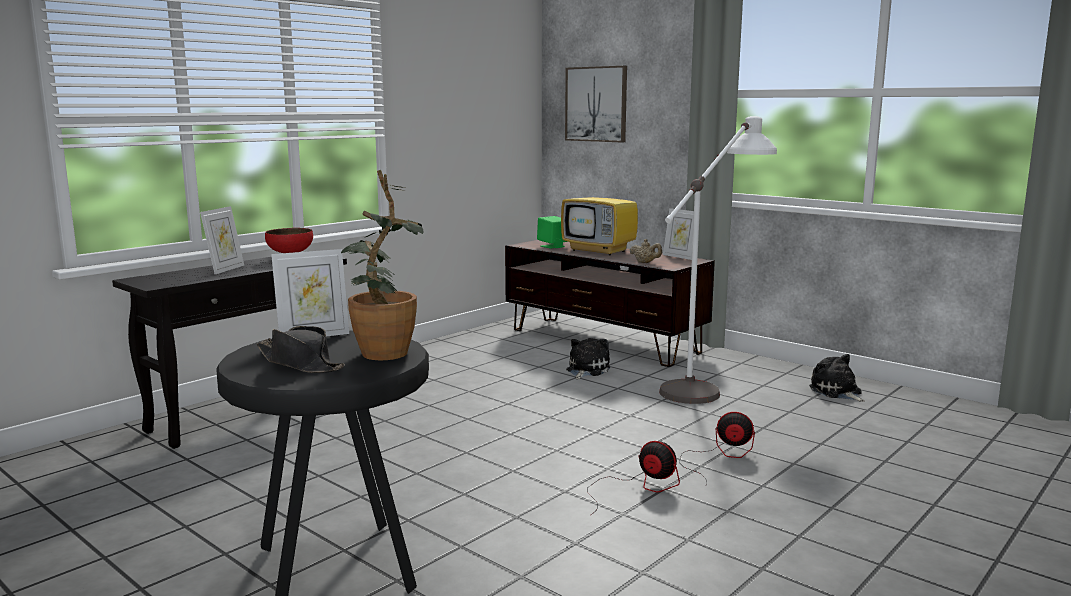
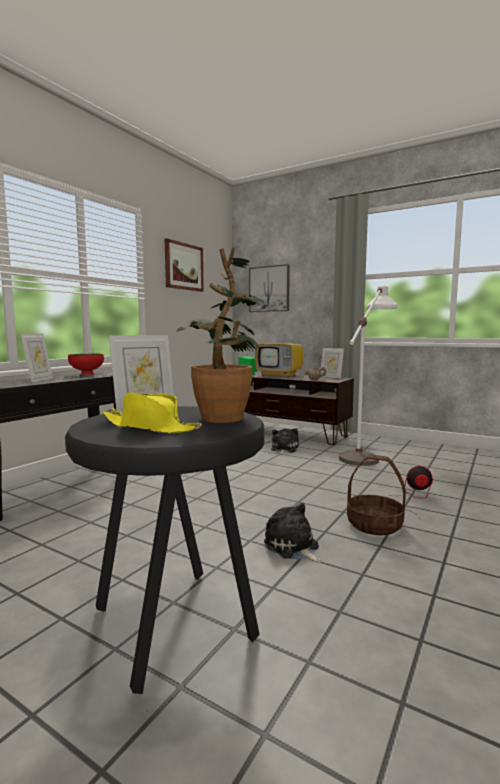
camera: 10 degrees left, 5 degrees down
(300, 363) = (151, 427): black hat -> yellow hat
(451, 76) = (183, 266): none -> picture
(637, 487) = (375, 524): fan -> basket
(837, 392) = (445, 454): plush toy -> plush toy (293, 547)

